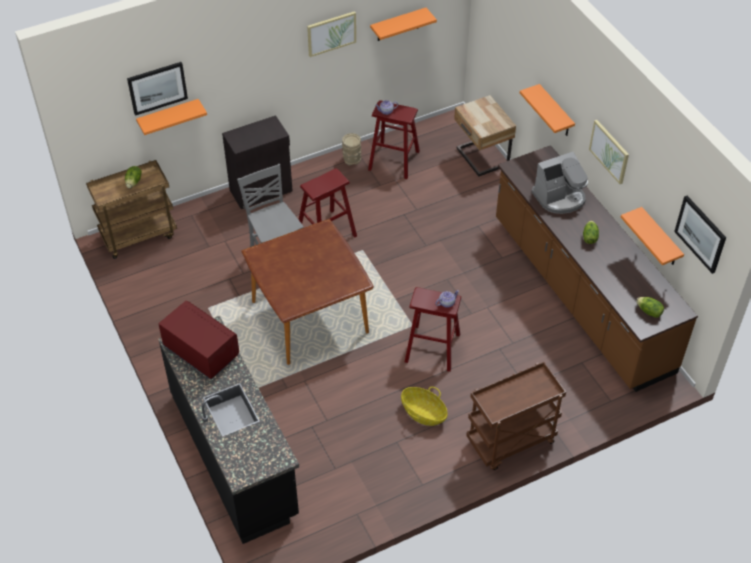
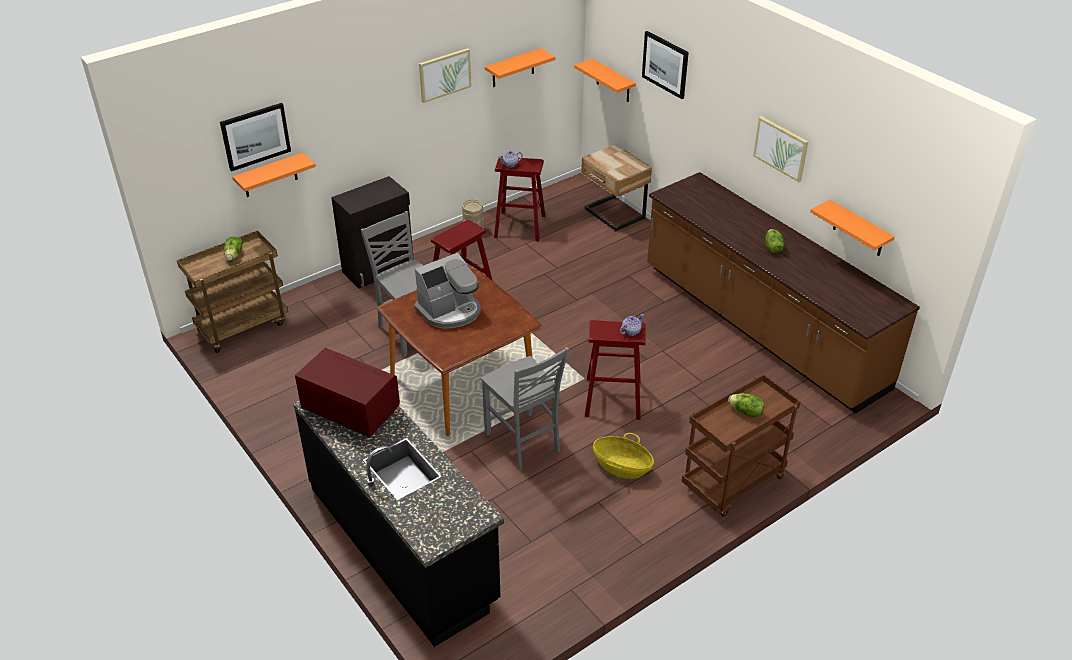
camera: 10 degrees left, 10 degrees down
(348, 380) = (524, 443): none -> grey chair
(555, 112) = (704, 130): orange shelf -> orange shelf (613, 81)
(559, 197) = (726, 216): coffee machine -> coffee machine (450, 311)
(649, 312) = (865, 309): lettuce -> lettuce (745, 412)
(701, 233) = (918, 201): picture -> picture (665, 64)

